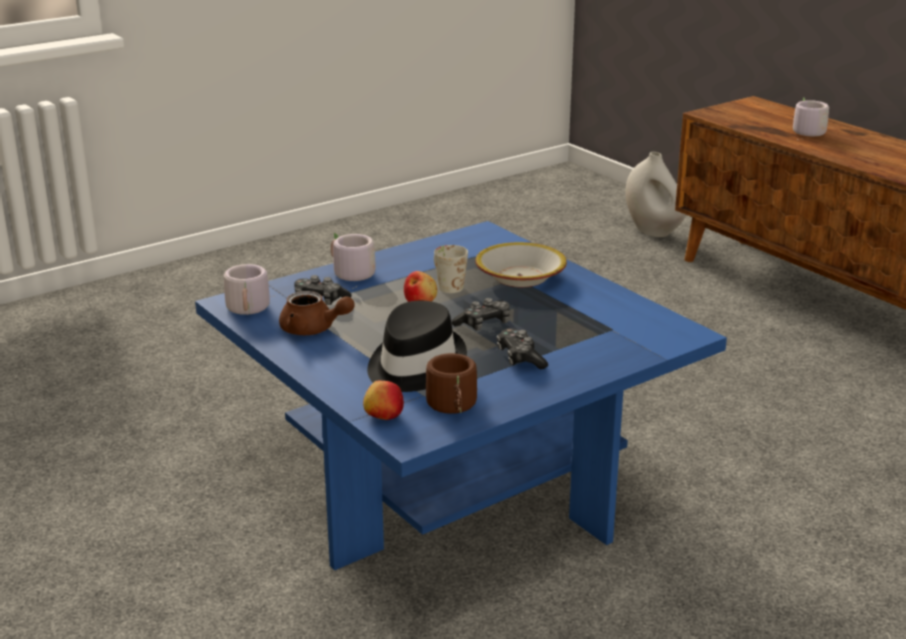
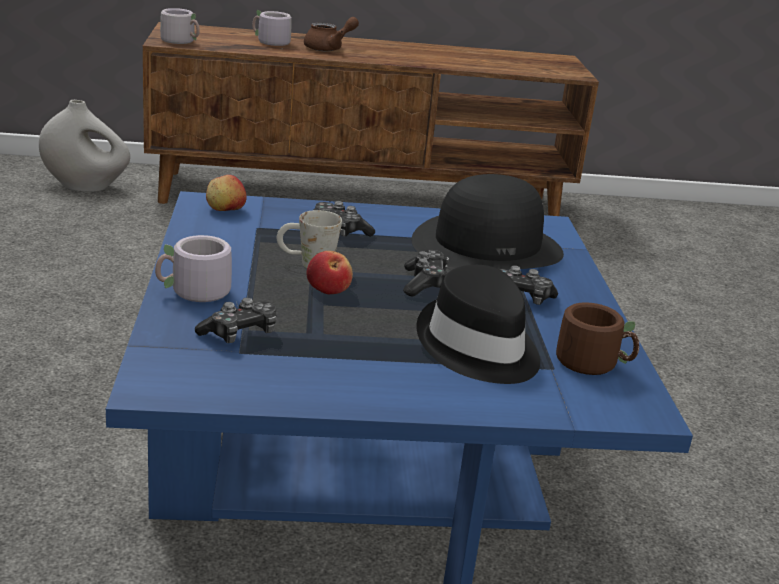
camera: 60 degrees left, 0 degrees up
(250, 309) = (199, 382): grey mug -> grey mug (182, 41)
(313, 330) = (316, 366): brown teapot -> brown teapot (329, 48)
(383, 416) = (581, 406): apple -> apple (225, 210)
(520, 277) = (340, 230): bowl -> game controller
(594, 325) = (487, 245): none -> black hat

